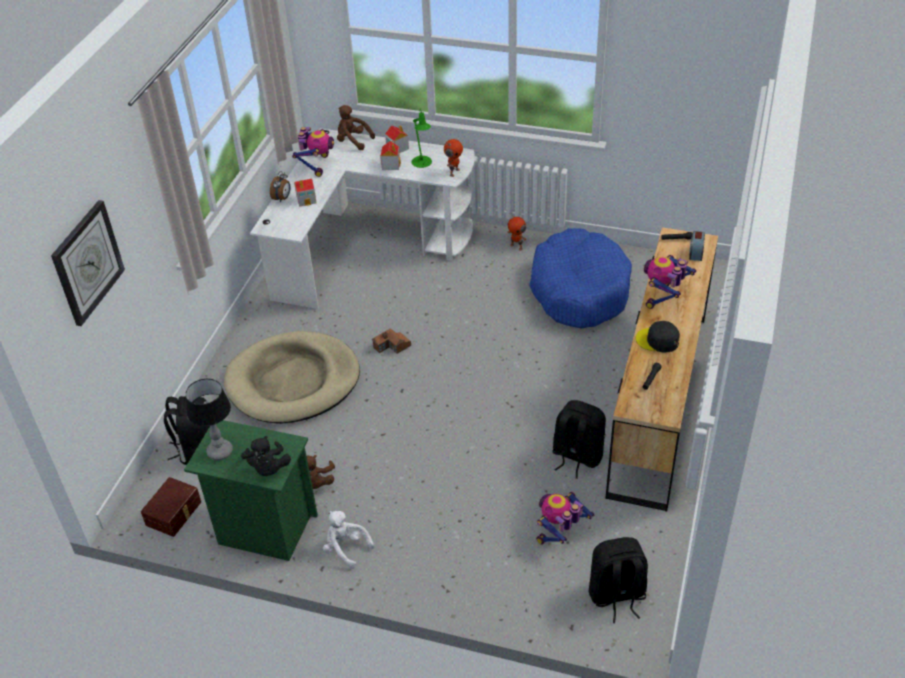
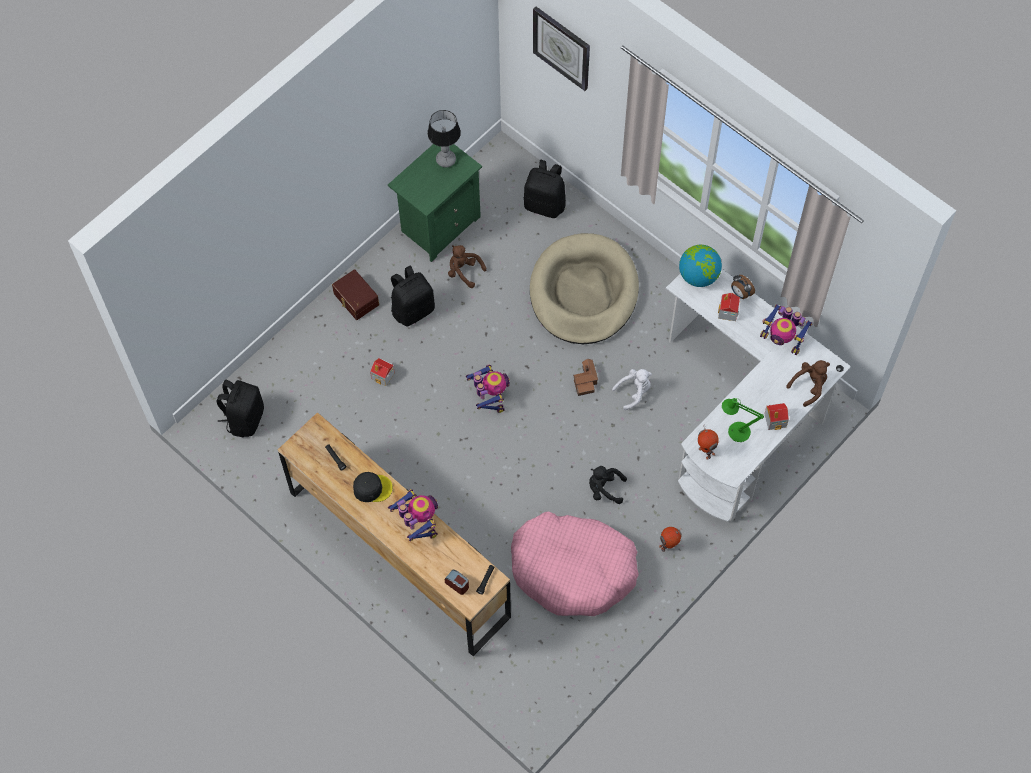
camera: 115 degrees right, 20 degrees up
(175, 513) = (488, 175): brown storage box -> brown storage box (355, 299)
(268, 468) = (412, 183): black plush toy -> black plush toy (604, 489)
(277, 225) = (698, 276): none -> globe
(345, 548) = (390, 269): white plush toy -> white plush toy (634, 392)
(391, 165) = (748, 403): toy house -> toy house (383, 376)
(560, 533) = (317, 410): toy robot -> toy robot (489, 397)
(576, 456) = (380, 460): black backpack -> black backpack (413, 309)
(579, 290) = (573, 569): blue dog bed -> pink dog bed
(658, 340) = (372, 488): black cap -> black cap turned 45 degrees clockwise

